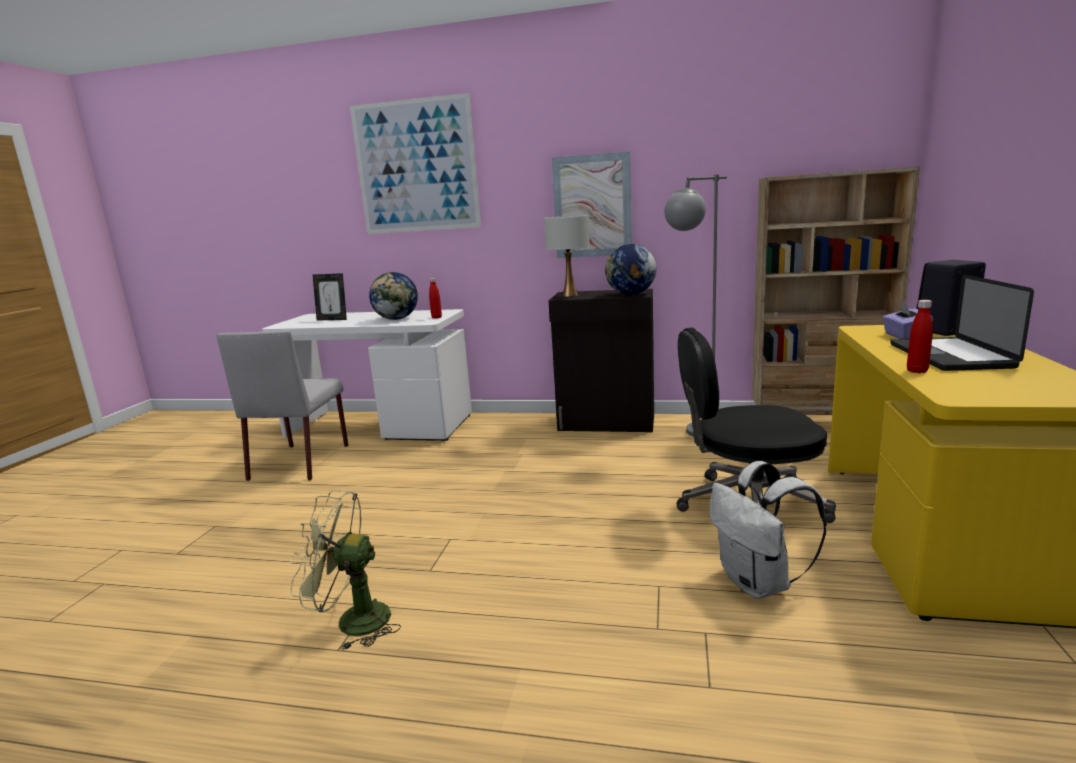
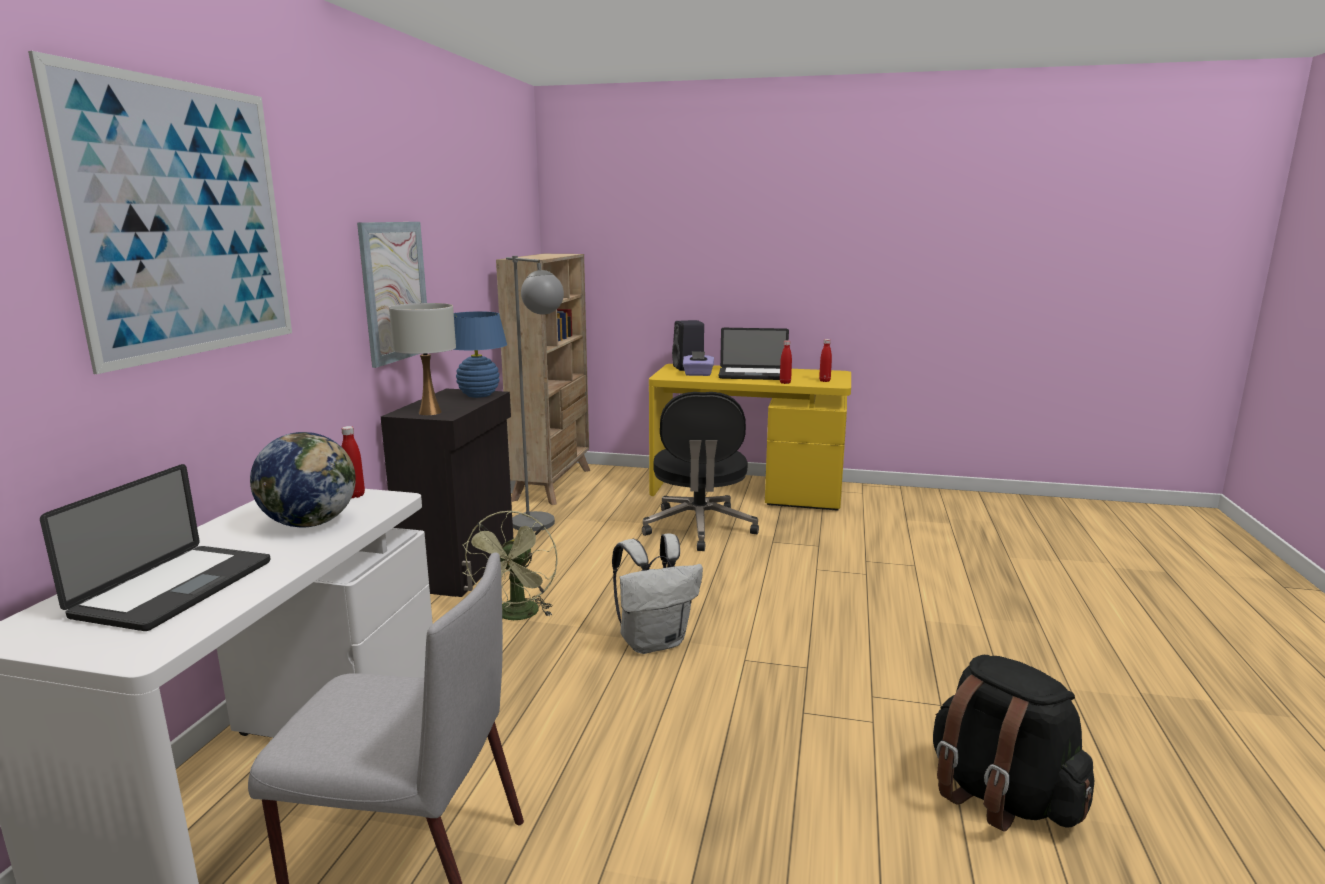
camera: 90 degrees left, 0 degrees up
(195, 663) = (1000, 796): none -> black backpack
(333, 319) = (175, 589): picture frame -> laptop
(352, 621) = (899, 703): green fan -> green fan (517, 616)
(630, 294) = (479, 395): globe -> blue table lamp
(759, 584) = (809, 540): white backpack -> white backpack (654, 641)
(982, 390) = (824, 381): none -> red bottle

